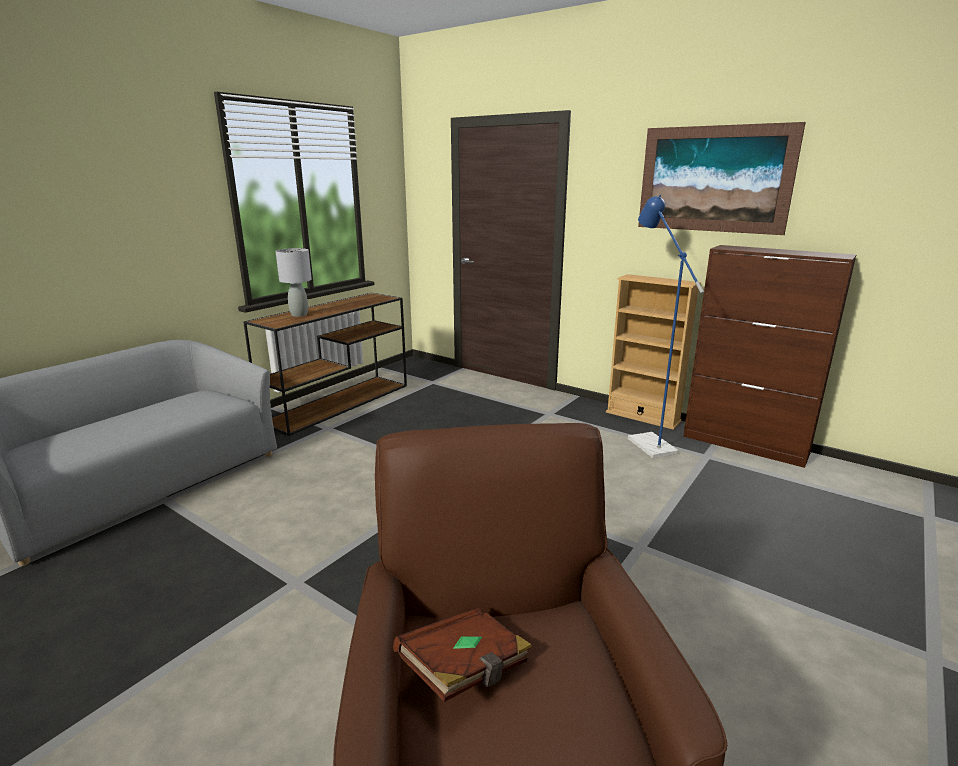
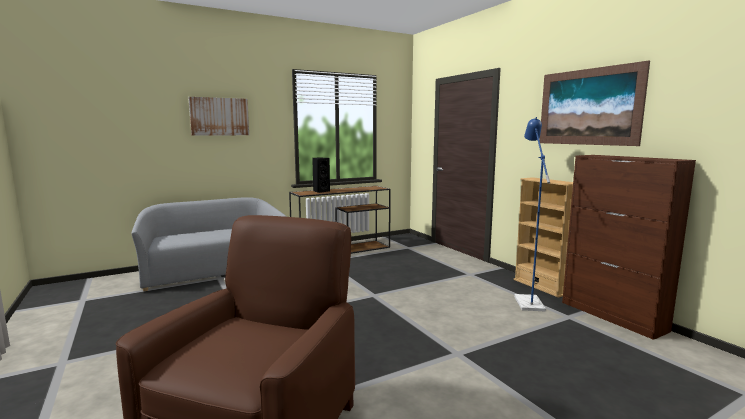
camera: 25 degrees right, 10 degrees down
(86, 189) = (219, 116): none -> picture
(299, 314) = (320, 191): grey table lamp -> black speaker
(466, 670) = (227, 335): brown book -> none

